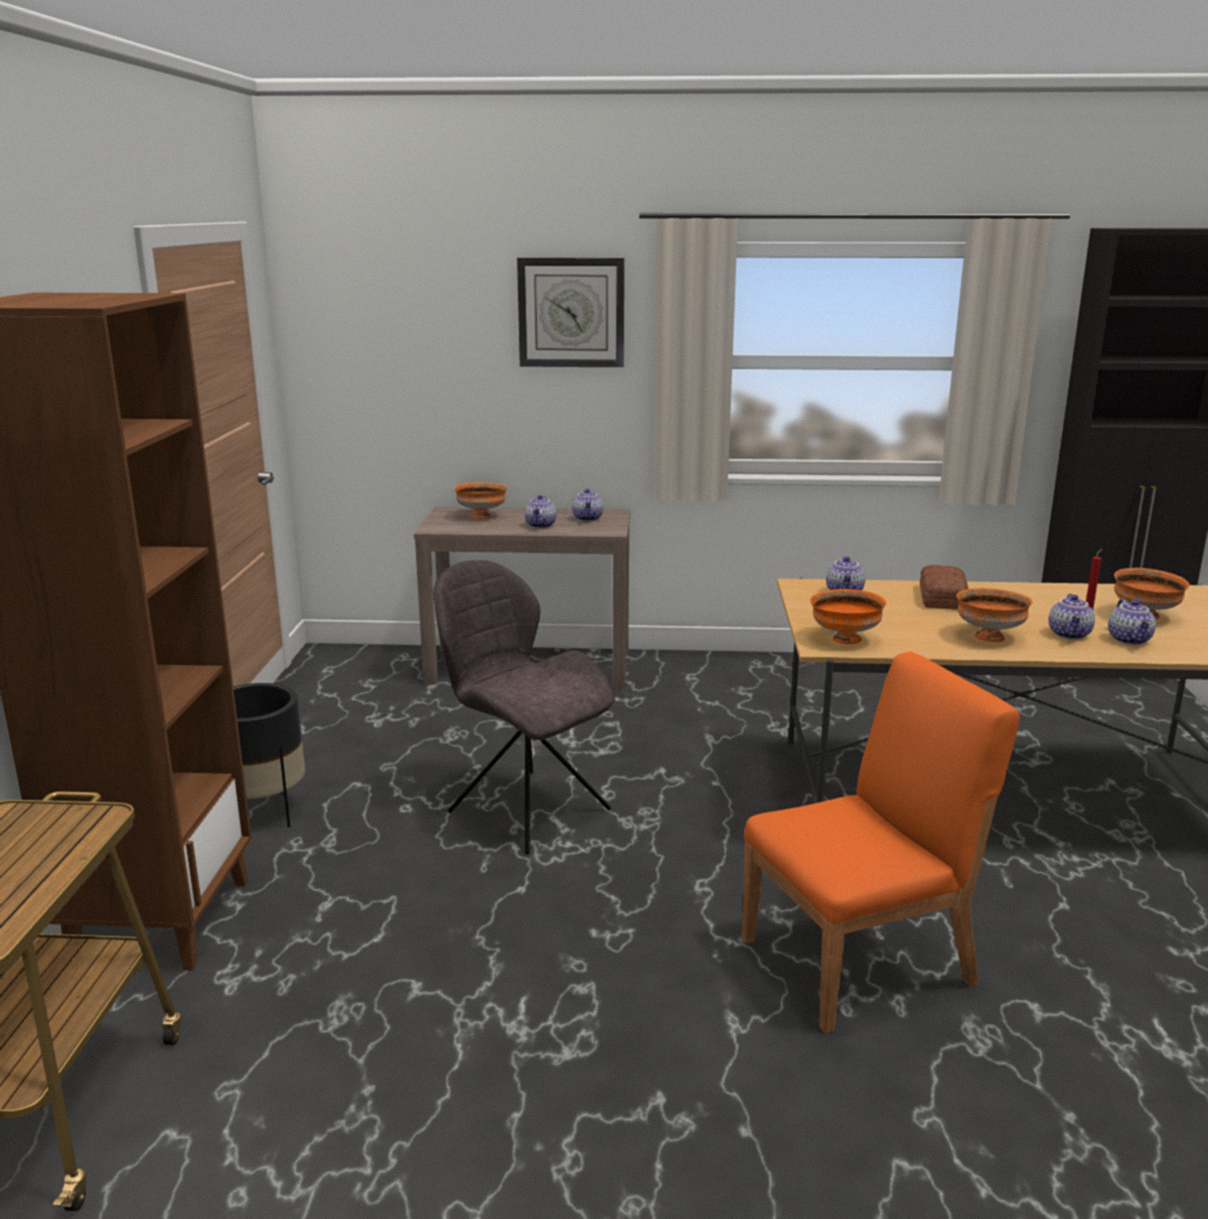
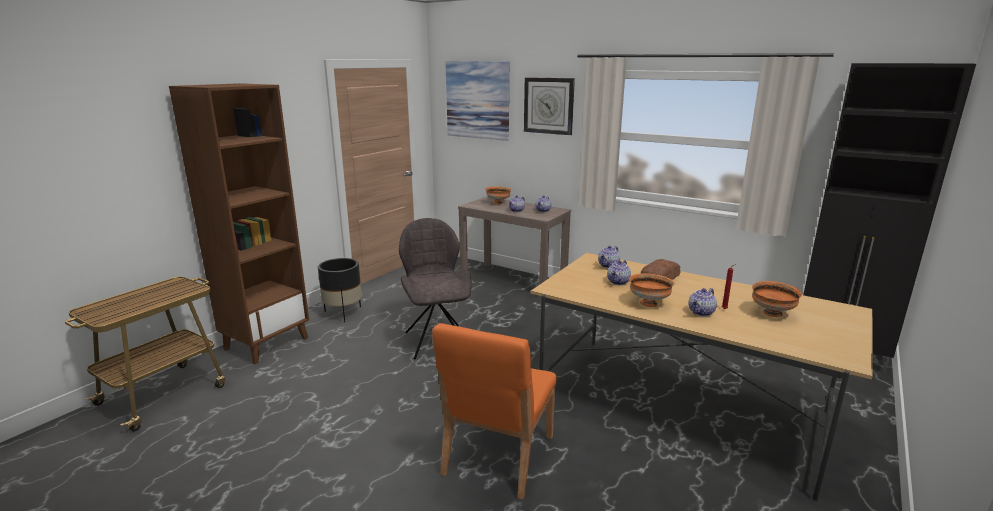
camera: 30 degrees right, 0 degrees up
(402, 307) = (477, 100): none -> picture
(844, 640) = (566, 287): orange bowl -> none
(860, 961) = (497, 455): orange chair -> orange chair turned 105 degrees clockwise
(1130, 640) = (736, 324): teapot -> teapot (618, 282)

